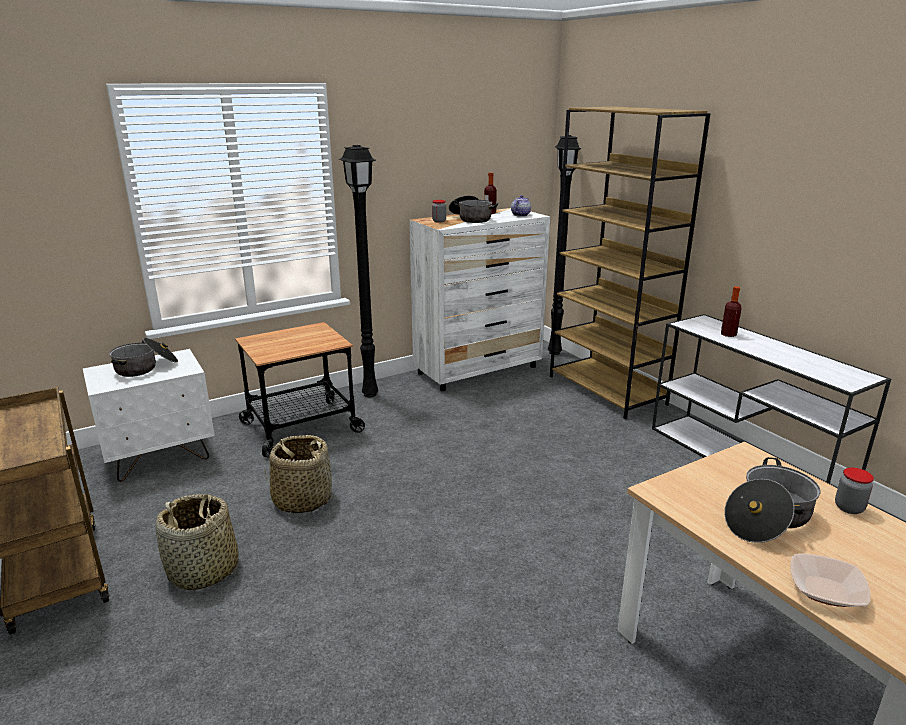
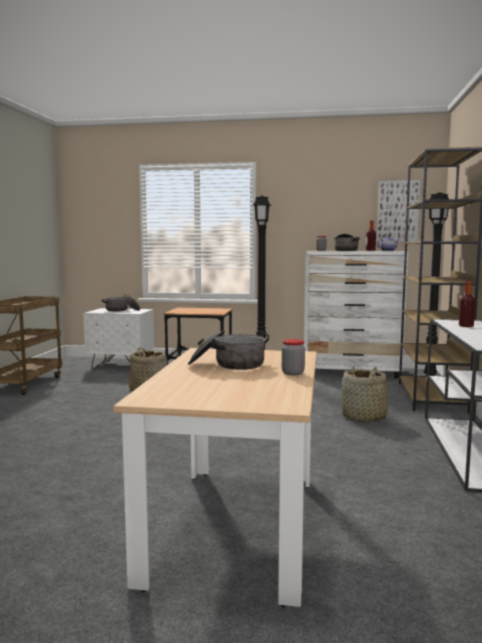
camera: 40 degrees right, 15 degrees down
(204, 570) = (68, 397): basket -> basket (364, 417)
(509, 155) = (398, 211): none -> picture
(825, 591) = (173, 380): bowl -> none

